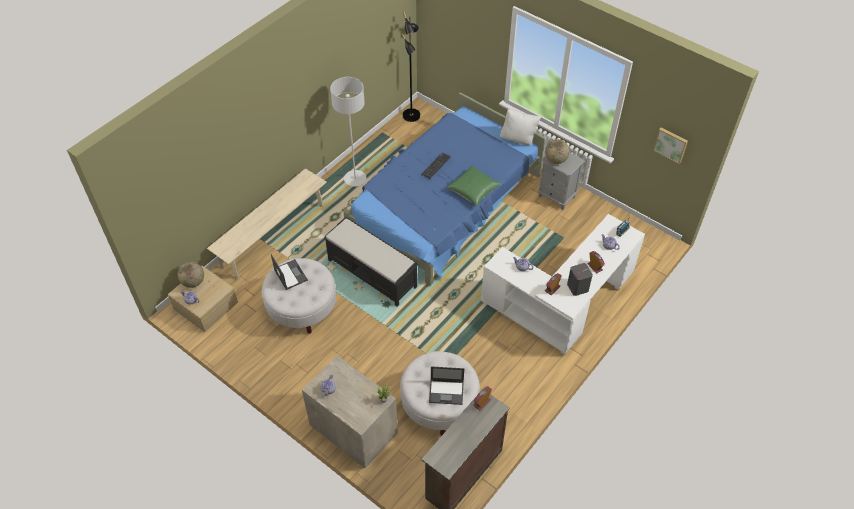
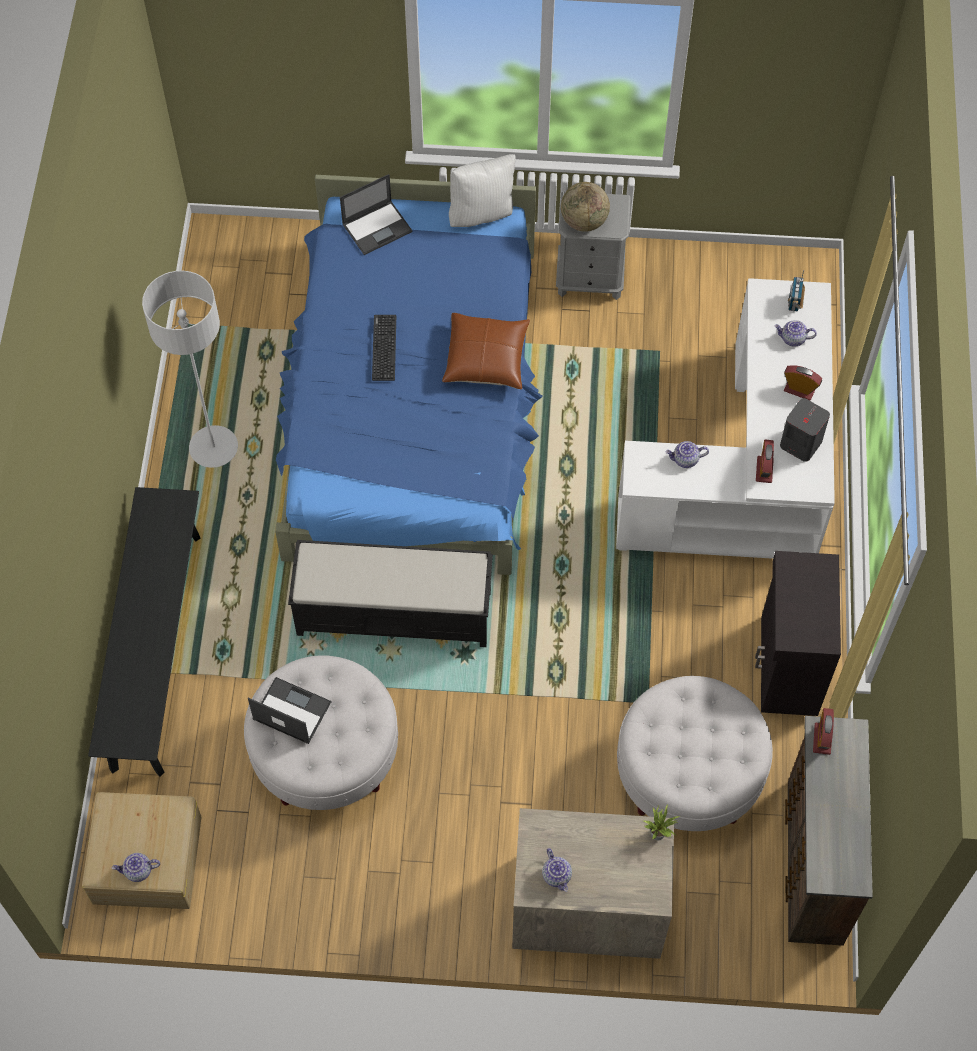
camera: 35 degrees left, 10 degrees up
(193, 282) = (111, 834): globe -> none
(273, 236) = (156, 650): beige bench -> black bench
(412, 115) = (213, 258): black floor lamp -> none
(446, 392) = (720, 750): laptop -> laptop (377, 227)
(473, 190) = (486, 358): green pillow -> brown pillow
(518, 388) = (787, 666): none -> black cabinet
(671, 144) = (799, 104): picture -> none

